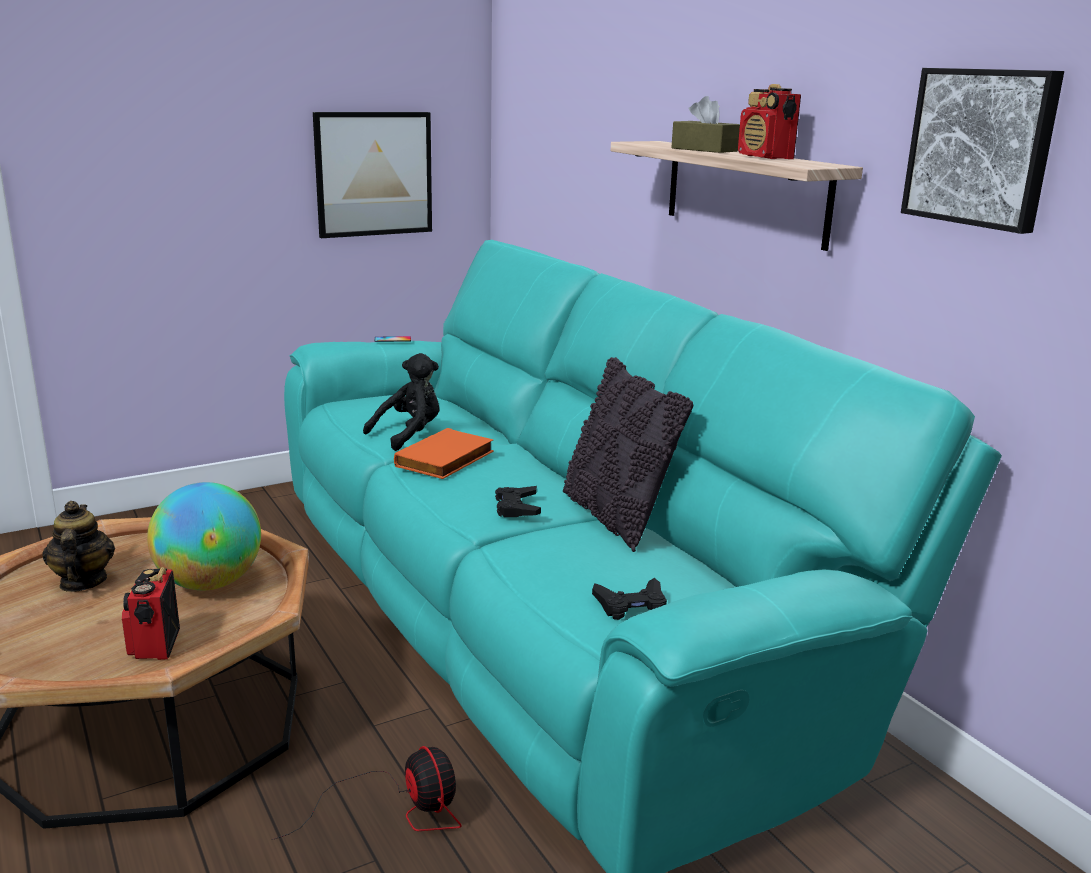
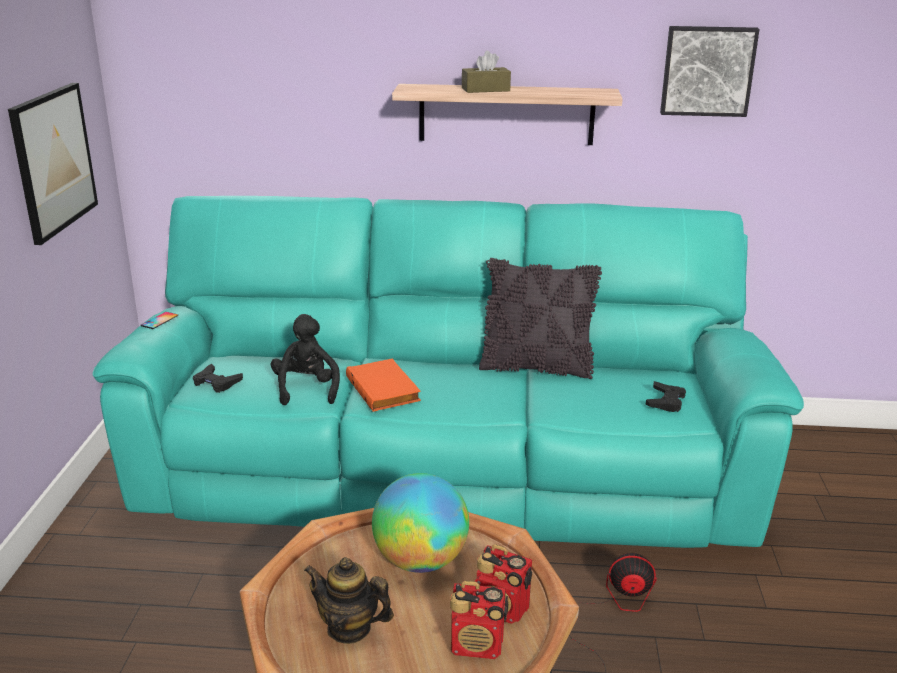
camera: 55 degrees left, 5 degrees up
(517, 507) = (498, 390): black game controller -> black game controller (216, 382)
(765, 157) = (551, 90): radio -> radio (478, 646)

